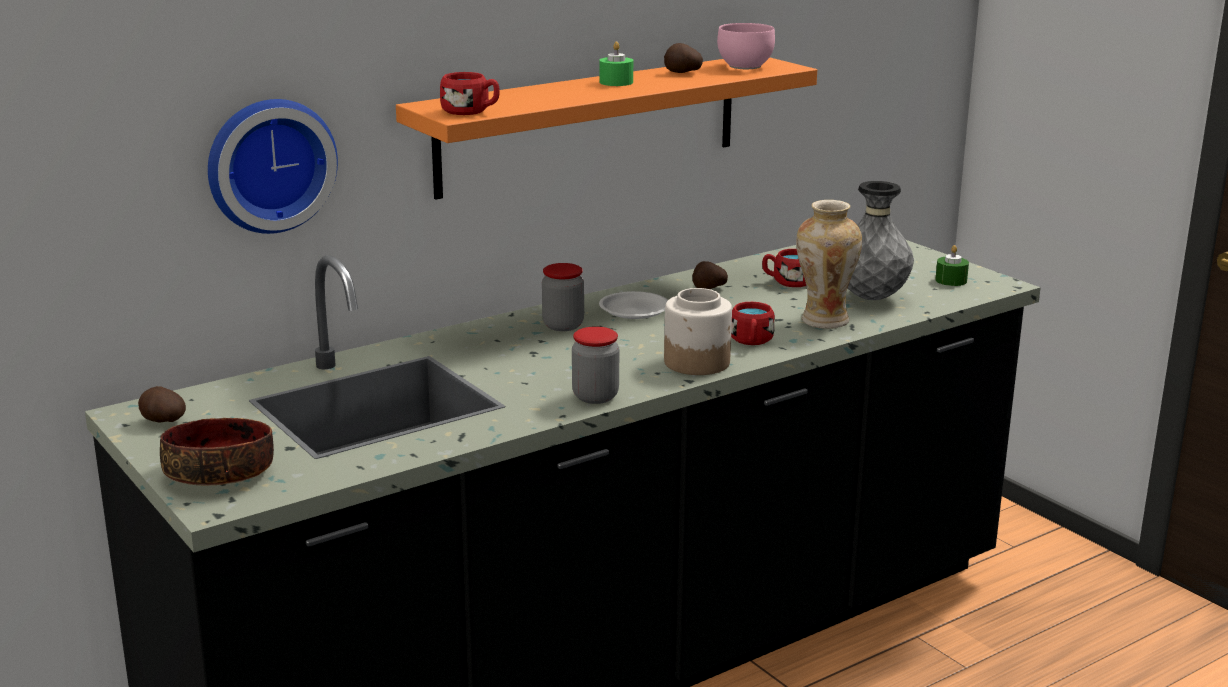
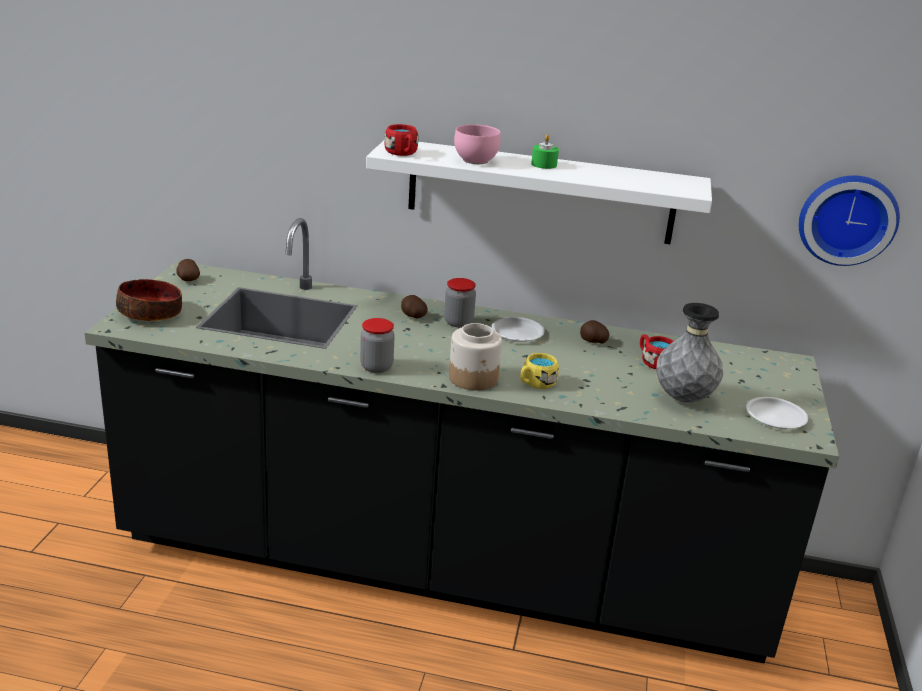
camera: 45 degrees right, 5 degrees up
(268, 164) = (298, 153): wall clock -> wall clock (847, 218)
(590, 124) = (540, 191): orange shelf -> white shelf
(682, 73) = (607, 172): potato -> potato (412, 316)
(743, 67) = (663, 182): pink bowl -> pink bowl (474, 160)
(751, 341) = (535, 384): red mug -> yellow mug
(823, 321) = (612, 395): vase -> none
(951, 280) = (776, 417): green candle -> white plate

